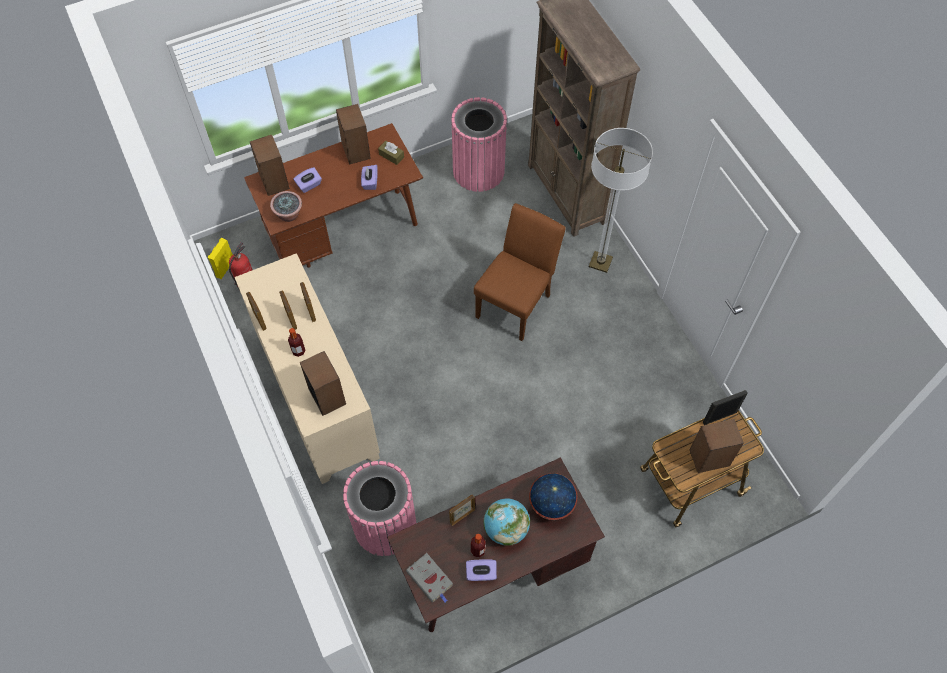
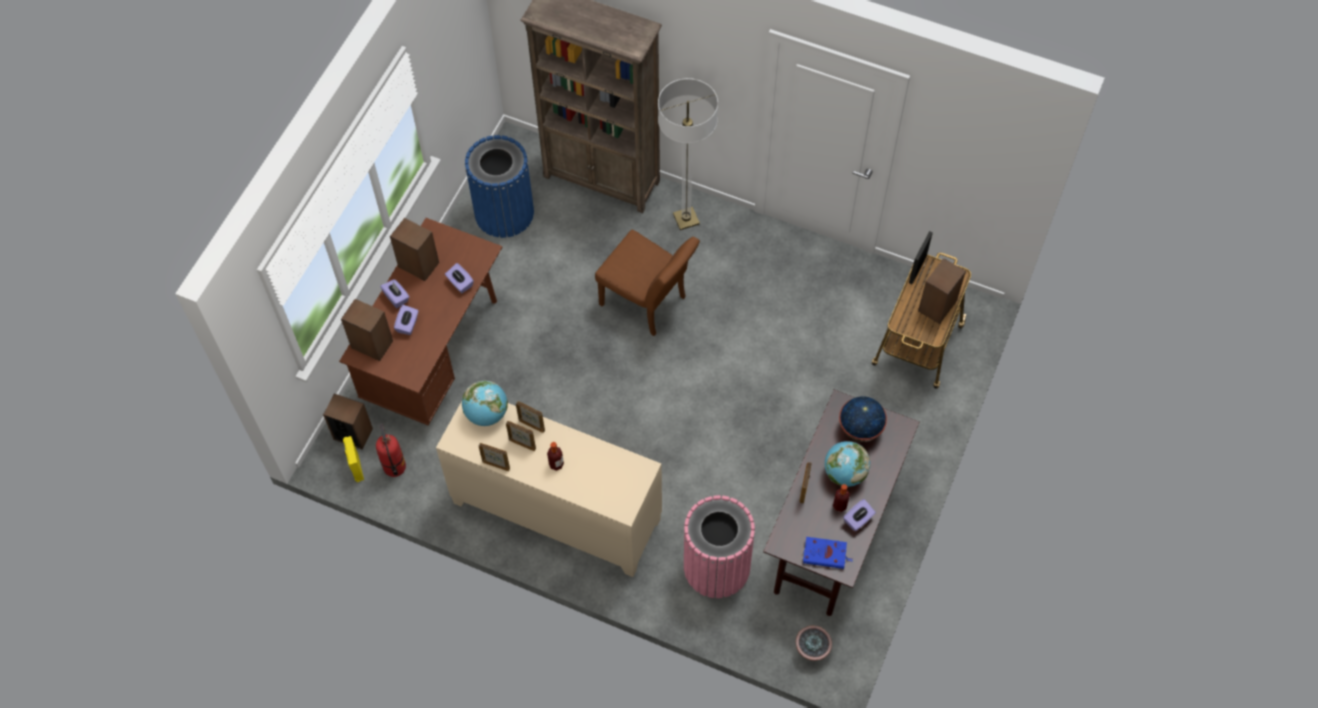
camera: 40 degrees left, 0 degrees up
(289, 215) = (417, 363): potted plant -> potted plant (812, 649)
(289, 280) = (487, 414): none -> globe
(320, 162) = (396, 298): none -> purple tissue box
(327, 396) = (617, 480): speaker -> speaker (353, 433)
(391, 156) = (455, 247): brown tissue box -> none
(430, 579) = (826, 554): grey book -> blue book
(478, 171) = (504, 212): pink trash can -> blue trash can
(517, 302) = (648, 304): brown chair -> brown chair turned 135 degrees clockwise

